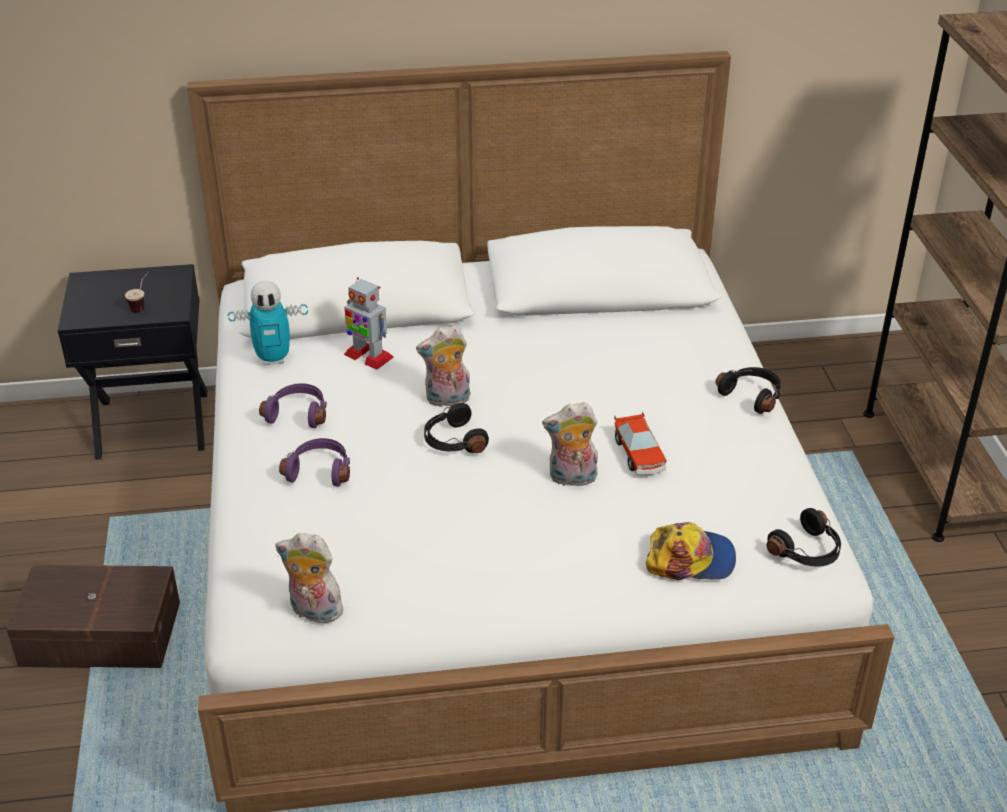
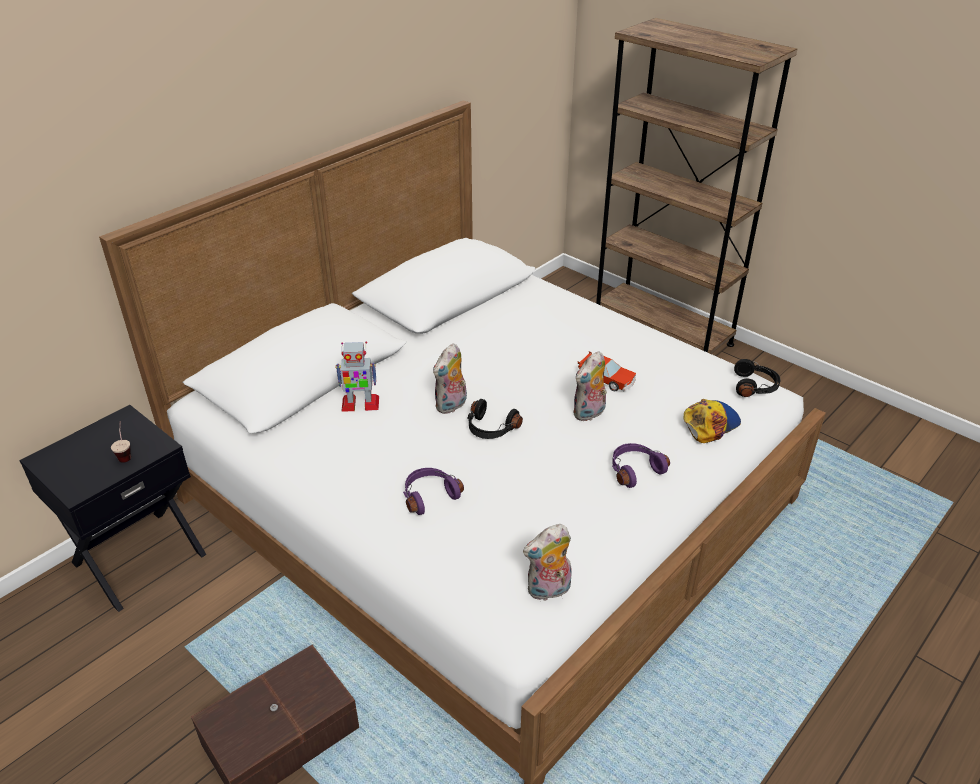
camera: 40 degrees left, 0 degrees up
(273, 359) = (291, 439): toy robot -> none
(298, 413) = (361, 466): purple headphones -> purple headphones (634, 470)
(752, 395) = (617, 317): black headphones -> none

